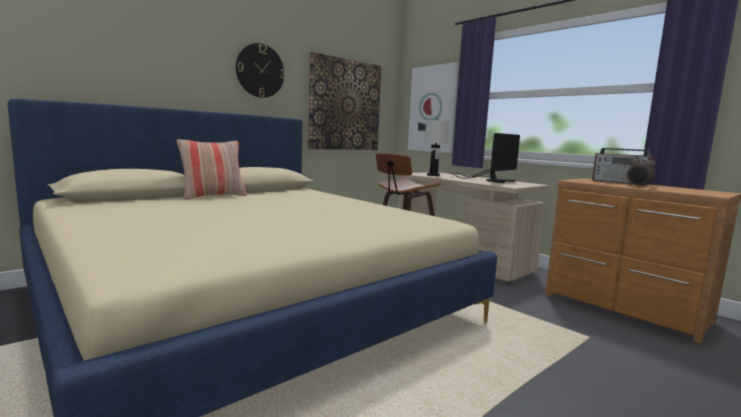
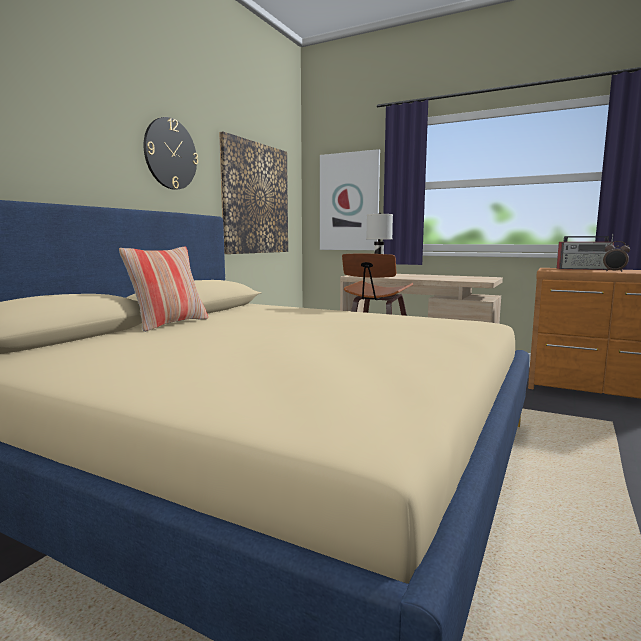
camera: 20 degrees left, 0 degrees up
(490, 180) = (445, 277): monitor -> none

